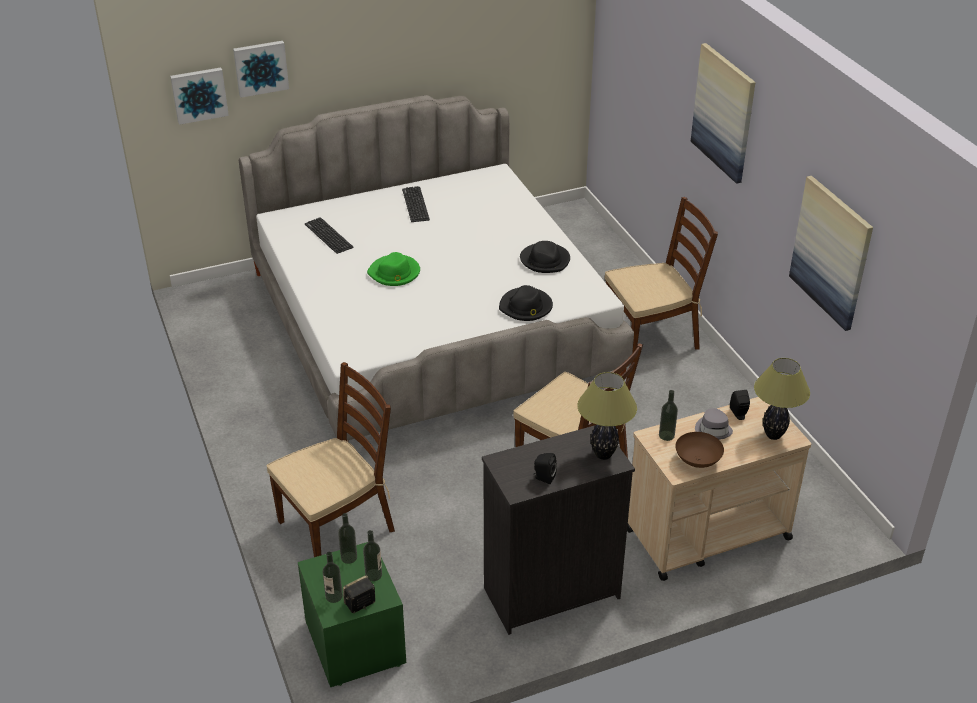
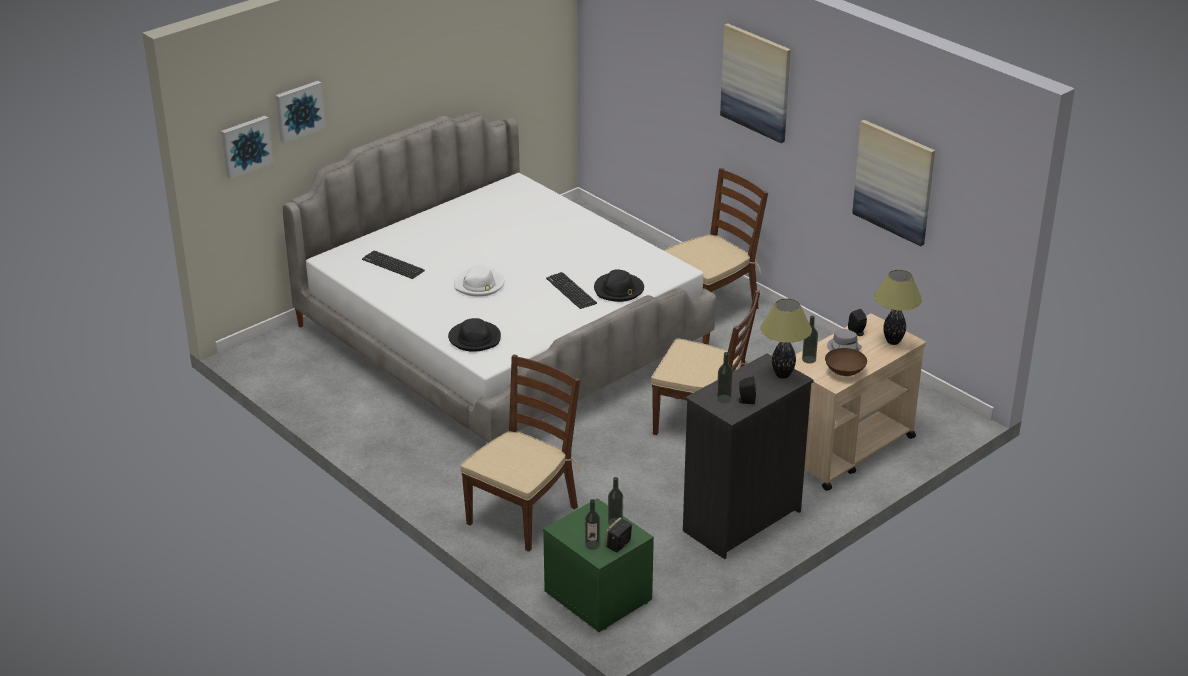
camera: 20 degrees left, 5 degrees down
(349, 557) = (585, 515): bottle -> bottle (724, 398)
(394, 273) = (479, 285): green hat -> white hat
(415, 205) = (457, 223): keyboard -> keyboard (571, 291)
(545, 260) = (611, 248): black hat -> black hat (475, 338)

